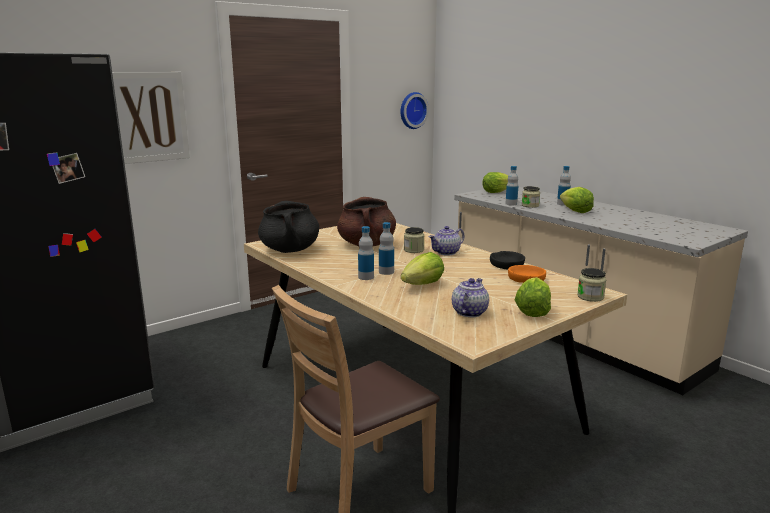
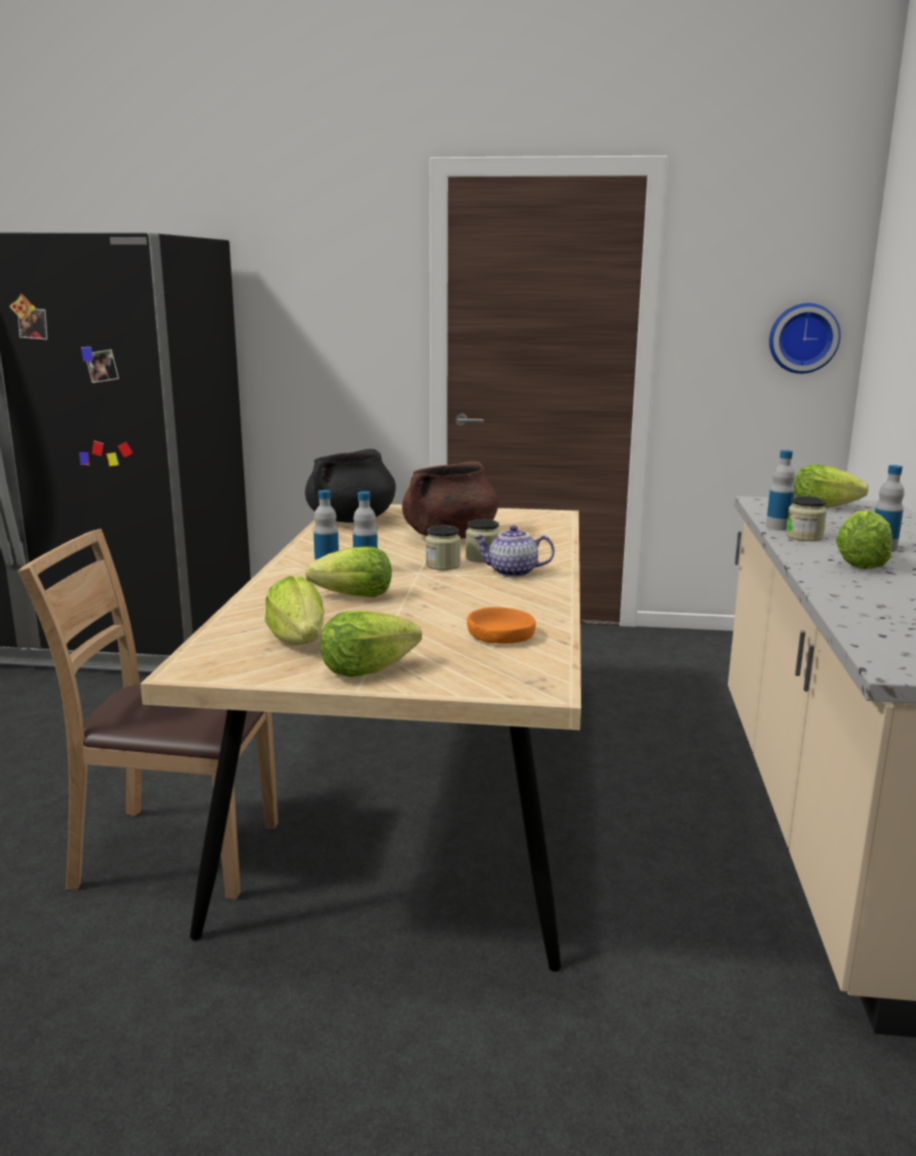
camera: 45 degrees right, 0 degrees up
(149, 117) = (323, 321): picture -> none
(469, 312) = (299, 641): teapot -> lettuce
(506, 265) = (540, 610): black bowl -> none
(590, 297) = (507, 687): jar -> jar (443, 565)

